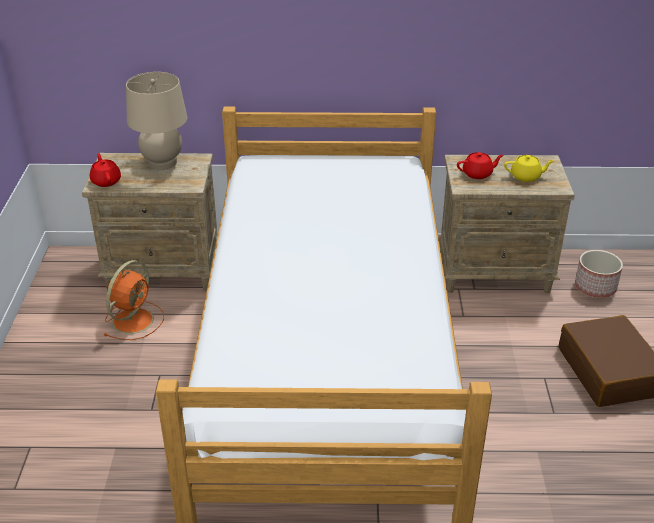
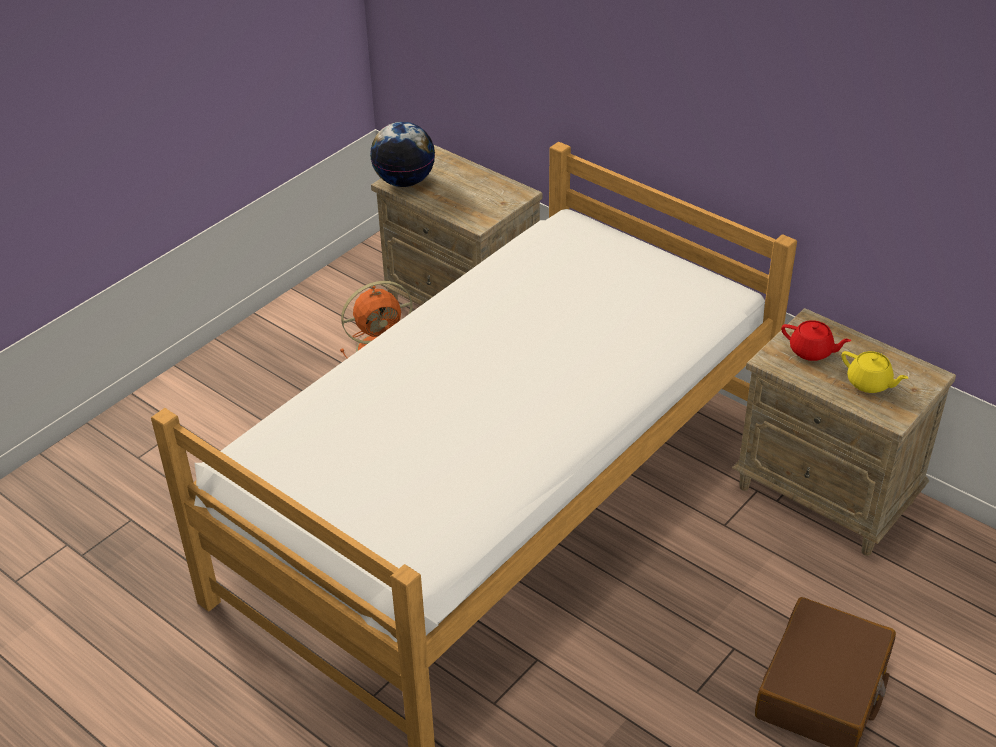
camera: 40 degrees right, 5 degrees up
(106, 181) = (404, 181): red teapot -> globe
(162, 162) = (480, 182): beige table lamp -> none
(594, 287) = (939, 581): planter -> none

